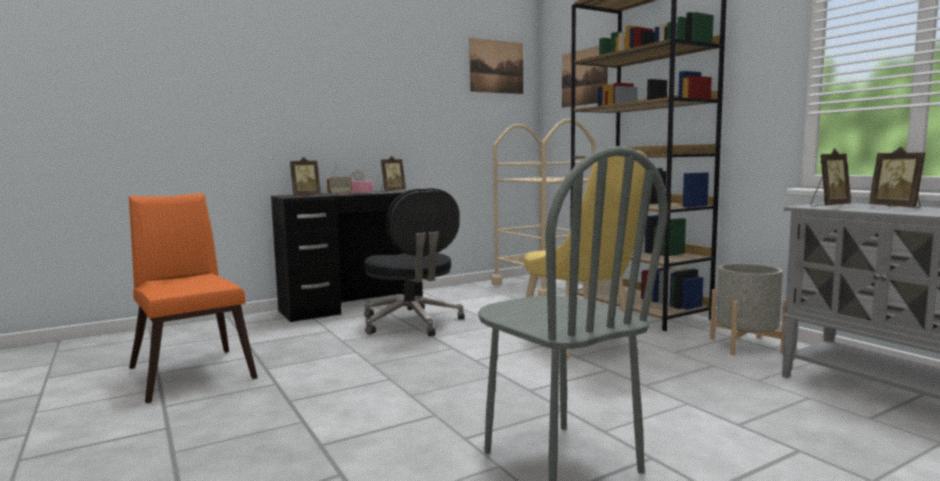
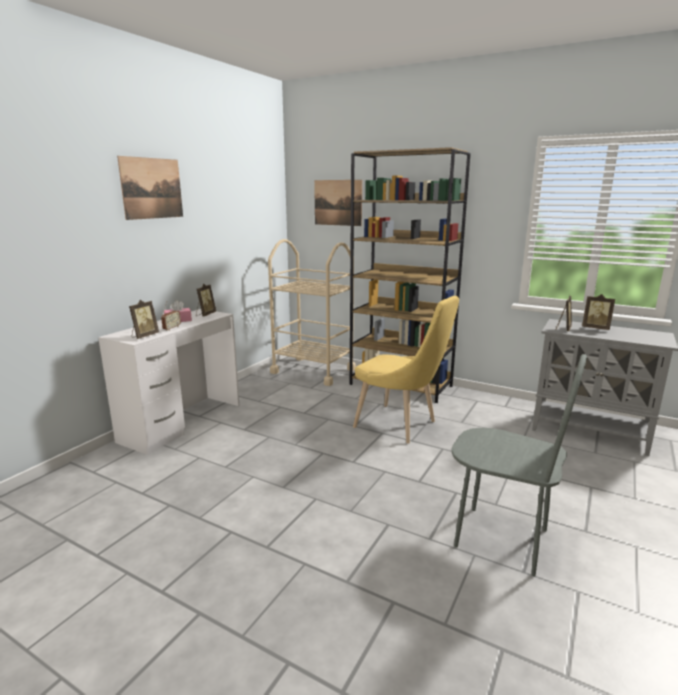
camera: 30 degrees left, 10 degrees up
(192, 370) = (129, 541): orange chair -> none
(352, 306) = (182, 422): black desk -> white desk
(412, 323) = (259, 432): black office chair -> none
(496, 67) = (260, 187): picture -> picture (152, 188)
(746, 345) = (491, 407): grey planter -> none

